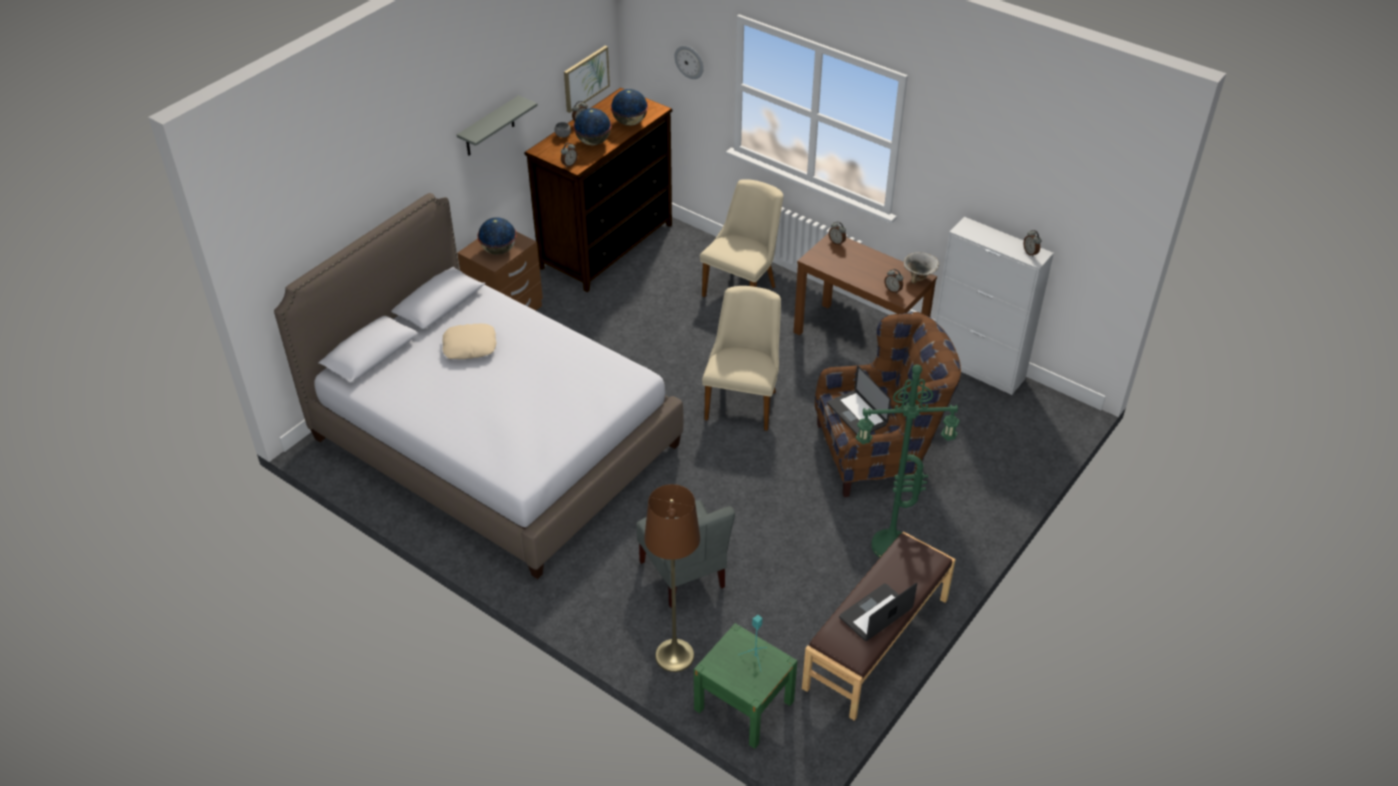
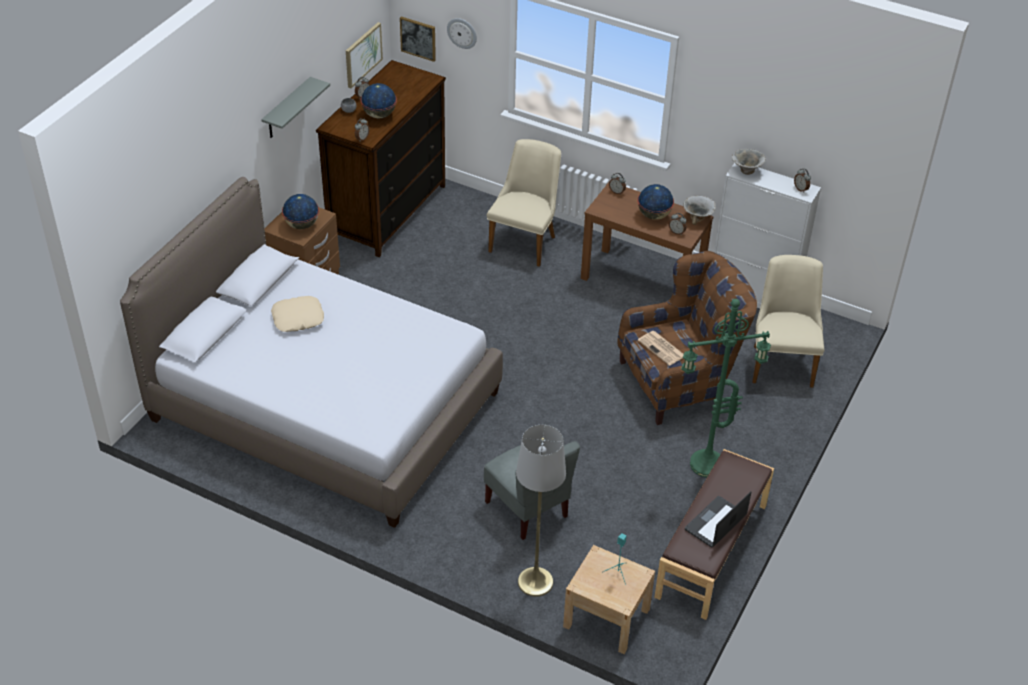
camera: 10 degrees left, 0 degrees up
(630, 122) = (409, 93): globe -> globe (654, 215)
(647, 66) = (418, 38): none -> picture
(674, 655) = (535, 582): brown floor lamp -> grey floor lamp
(744, 400) = (548, 346): beige chair -> beige chair (781, 361)
(744, 705) = (606, 618): green nightstand -> beige nightstand
(857, 414) = (662, 348): laptop -> newspaper
(973, 229) = (746, 171): none -> bowl

